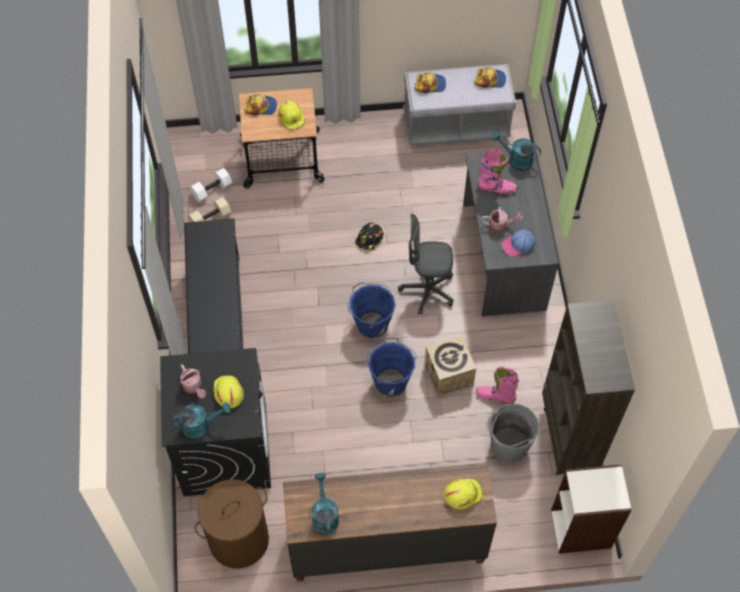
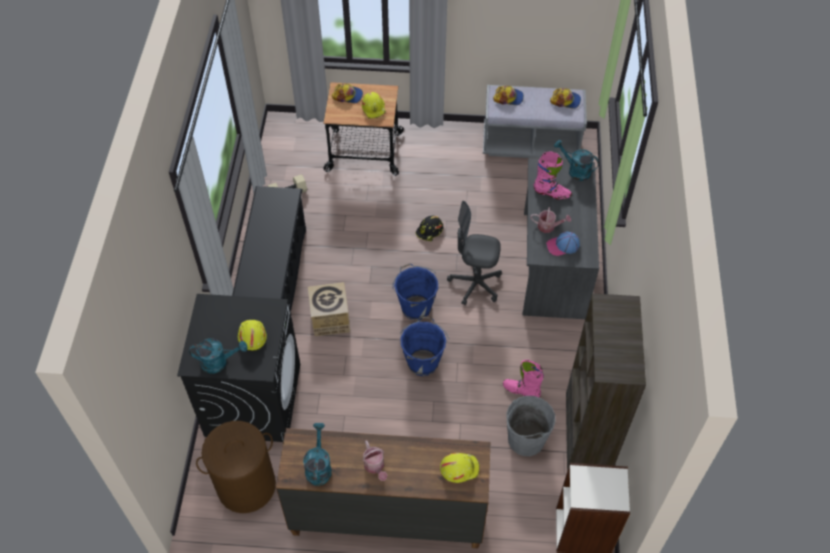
camera: 10 degrees right, 5 degrees down
(194, 387) = (221, 326): watering can -> watering can (375, 467)
(212, 189) = (295, 168): white dumbbell -> none
(448, 374) = (480, 364): cardboard box -> cardboard box (330, 319)

